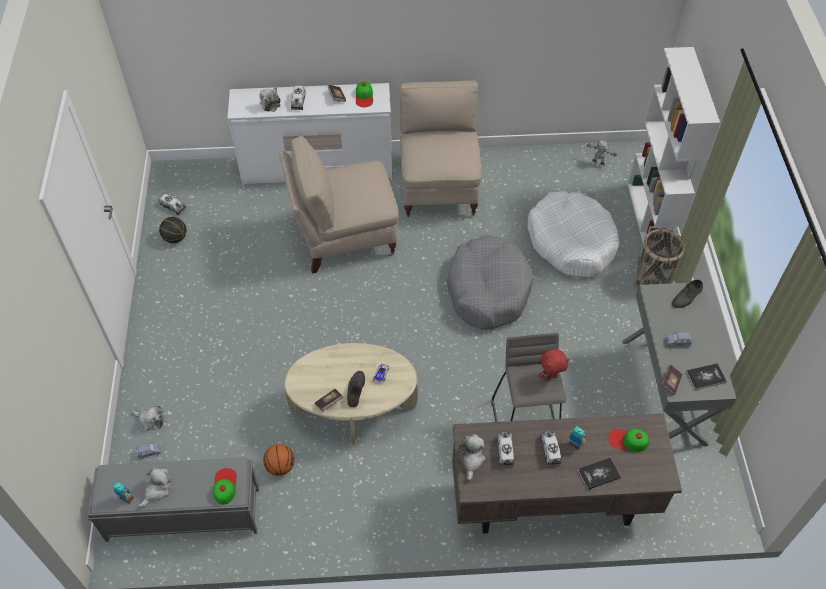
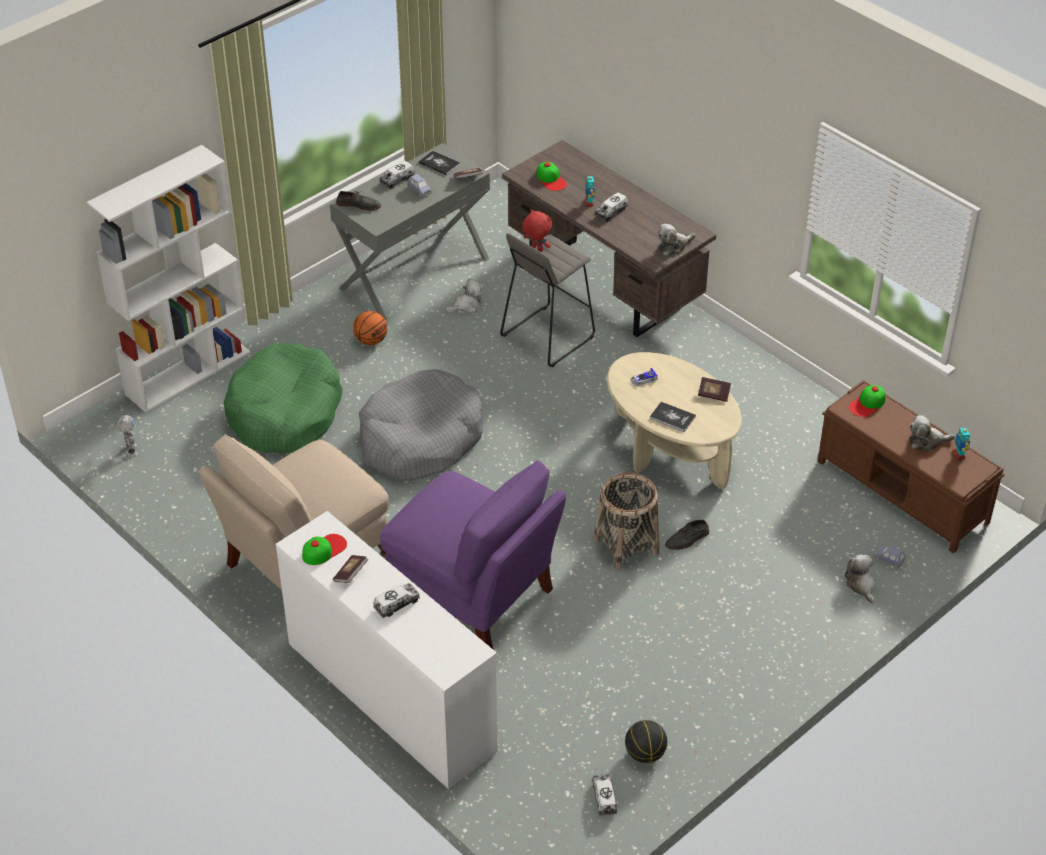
camera: 130 degrees left, 10 degrees down
(182, 514) = (903, 492): grey bench -> brown bench
(271, 103) = (426, 629): plush toy -> plush toy (466, 305)
(280, 466) = (782, 461): basketball -> basketball (371, 340)
(344, 238) = (473, 596): beige chair -> purple chair
(355, 389) = (680, 386): grey shoe -> grey shoe (687, 539)
(505, 451) = (643, 233): toy truck -> toy truck (397, 180)
(571, 242) = (285, 413): white dog bed -> green dog bed
(599, 474) = (600, 181): book -> book (672, 417)
(653, 278) = (277, 335): basket -> basket (626, 546)

